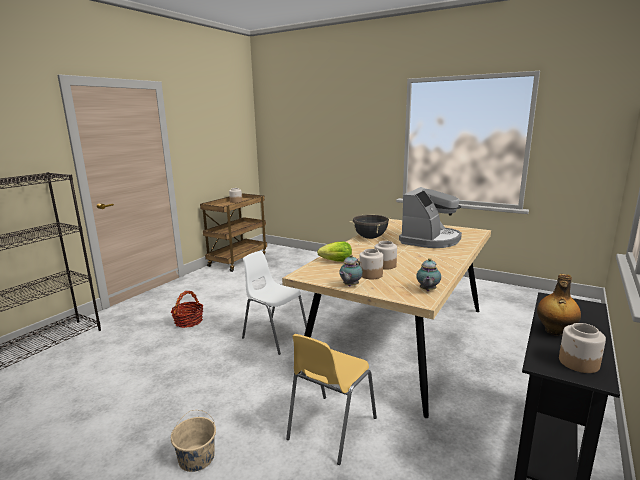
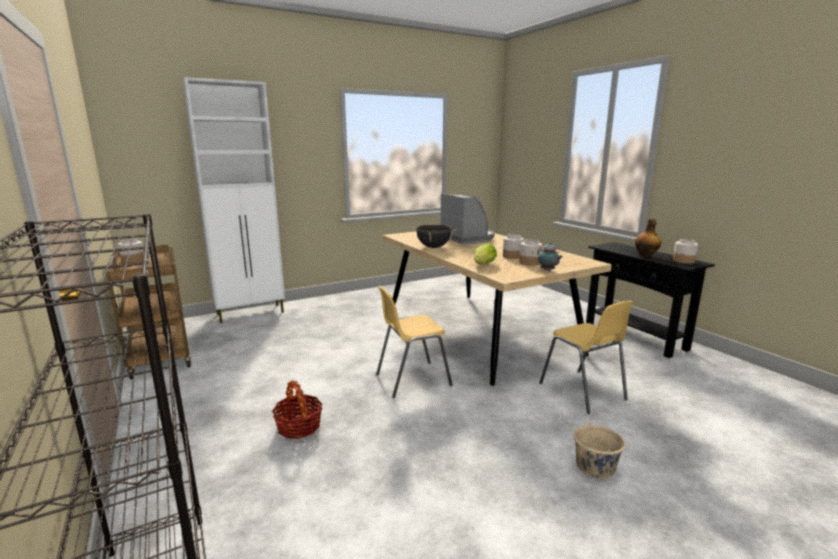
camera: 60 degrees left, 0 degrees up
(275, 336) = (412, 379): white chair -> yellow chair
(315, 256) = (251, 313): none -> white cabinet
(427, 290) = (576, 258): teapot -> none

